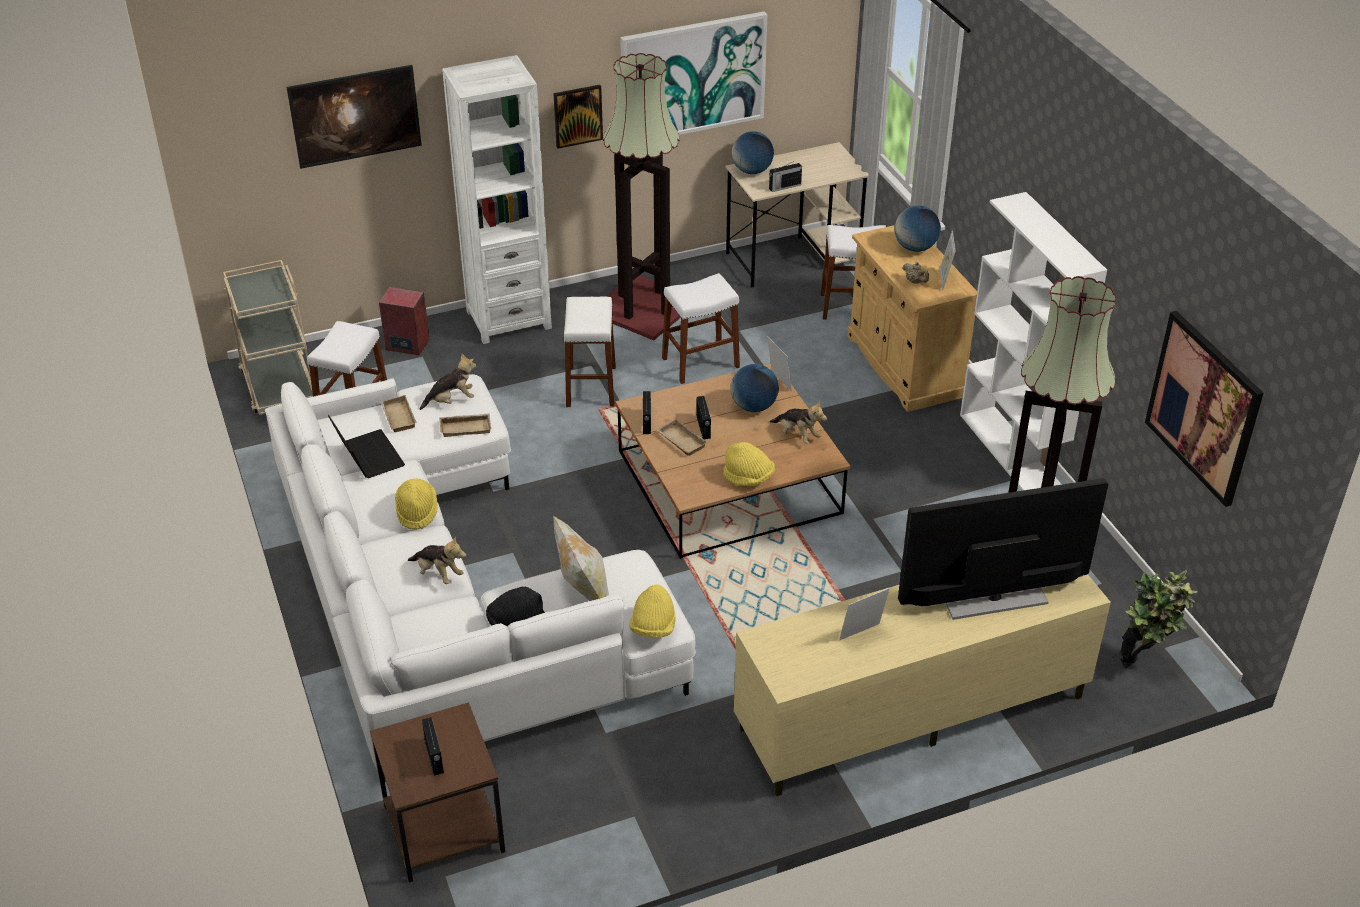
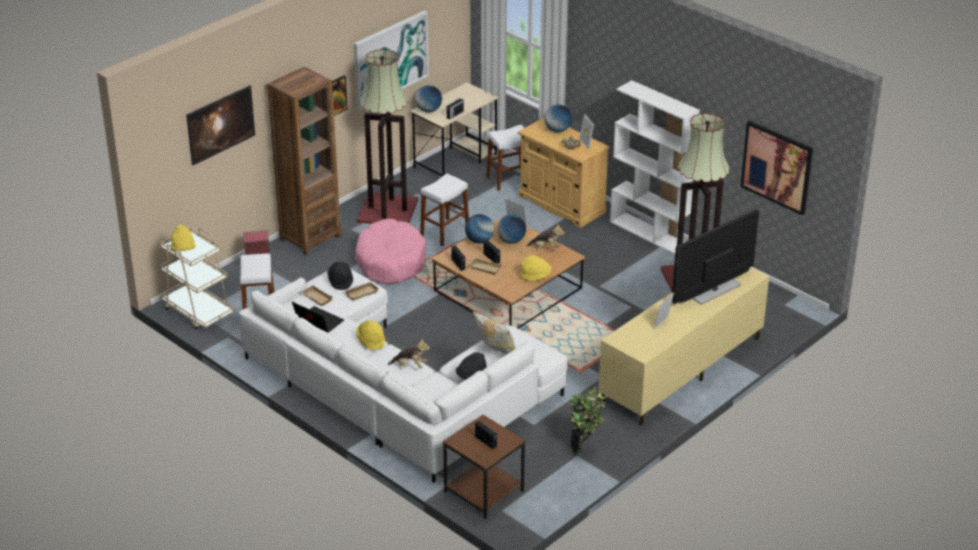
camera: 25 degrees left, 5 degrees down
(451, 400) = (340, 281): plush toy -> black hat
(508, 319) = (310, 238): white bookcase -> brown bookcase
(591, 386) = (390, 261): white stool -> pink dog bed
(653, 627) = (544, 357): yellow hat -> yellow hat (183, 249)
(706, 393) = (479, 240): none -> globe
(1144, 659) = (777, 312): potted plant -> potted plant (584, 447)

